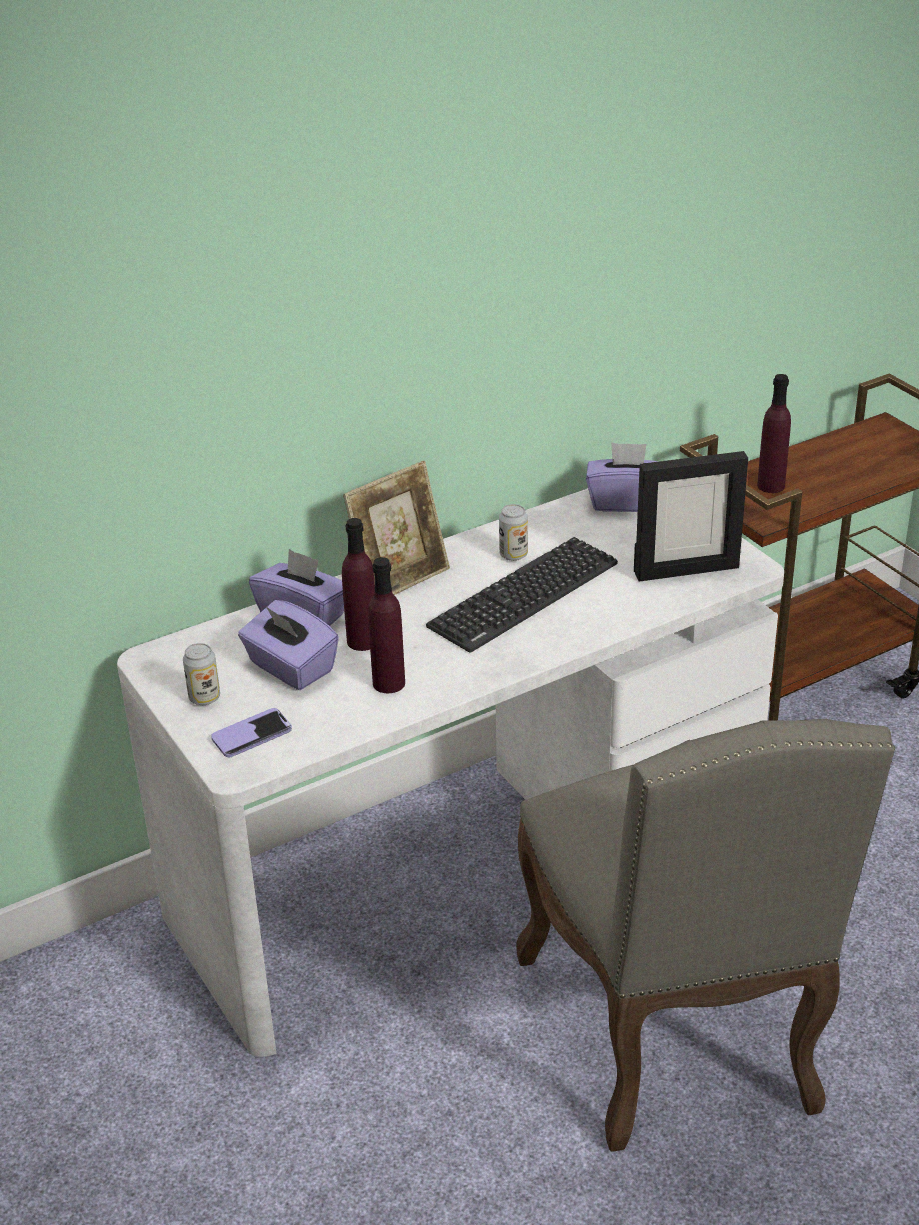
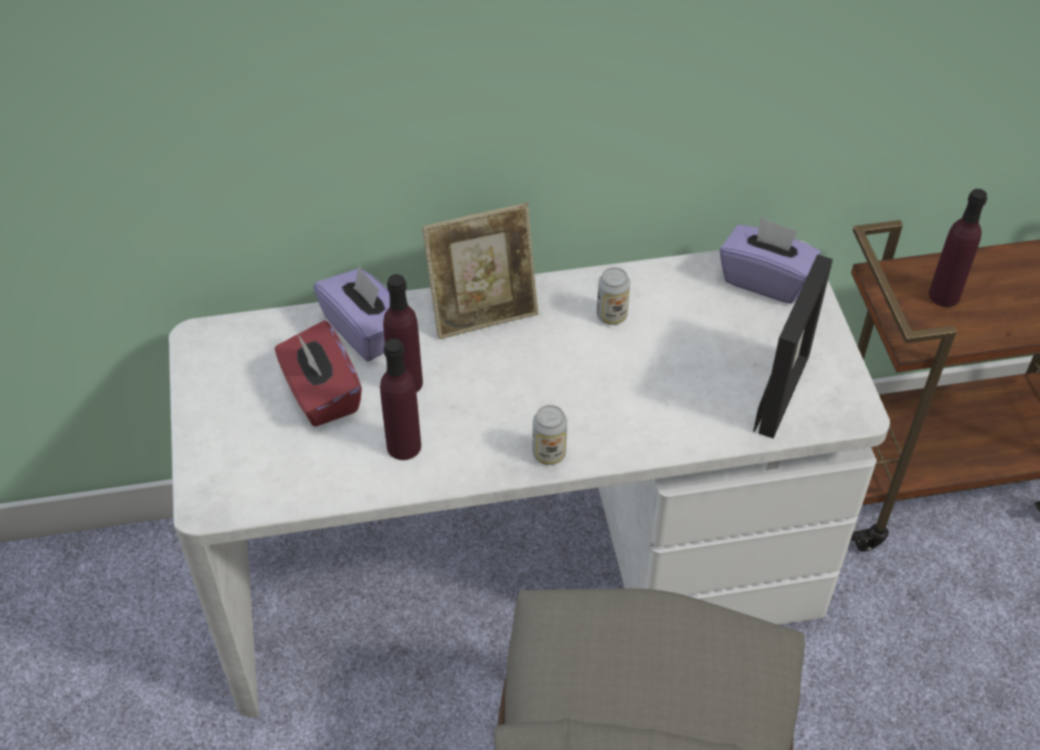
camera: 20 degrees right, 15 degrees up
(204, 698) = (224, 405): can -> can (549, 454)
(252, 735) = (243, 468): phone -> none
(290, 668) = (321, 394): purple tissue box -> red tissue box
(524, 595) = (595, 374): keyboard -> none
(686, 569) = (781, 393): picture frame -> picture frame turned 75 degrees counterclockwise

